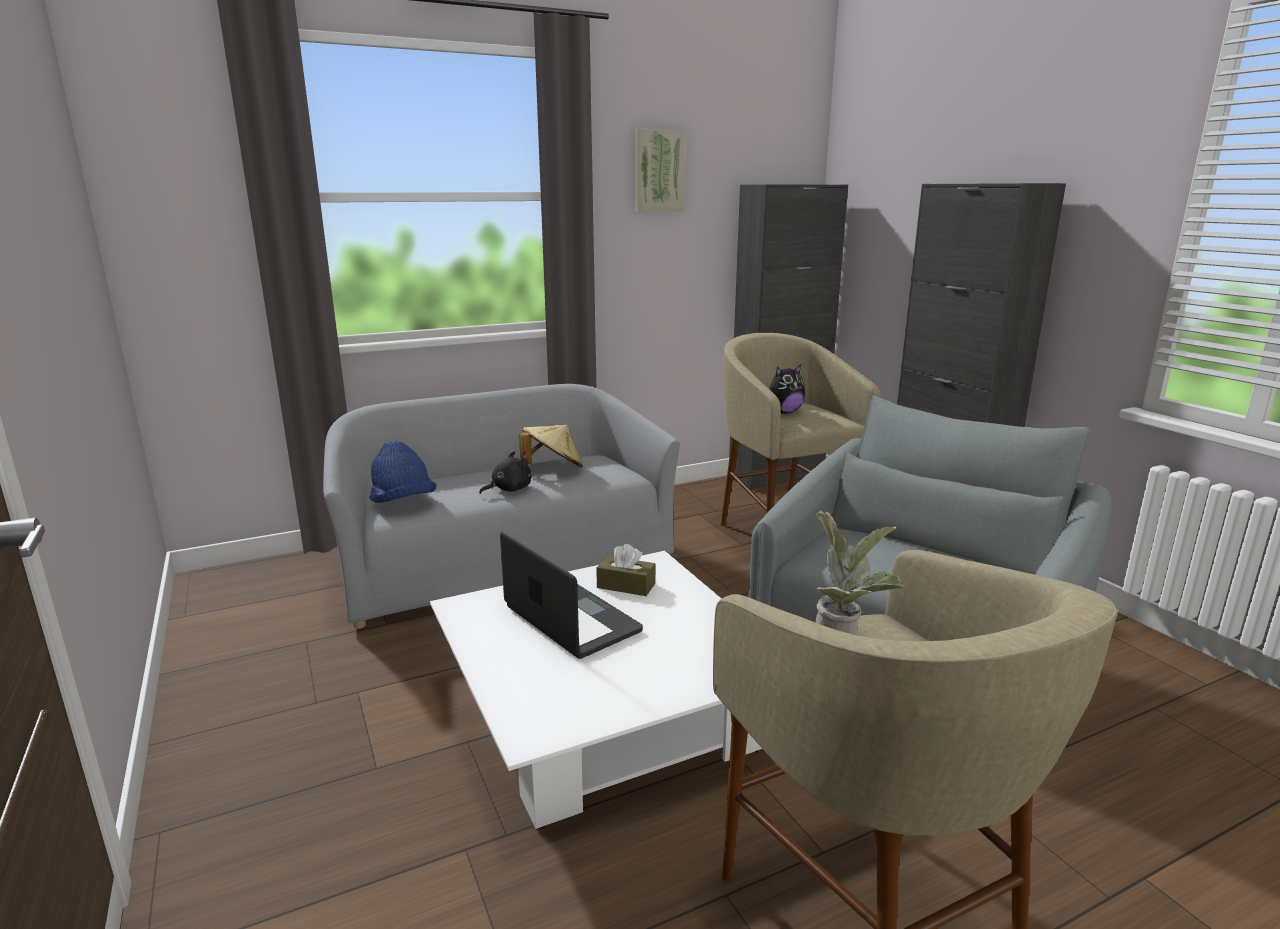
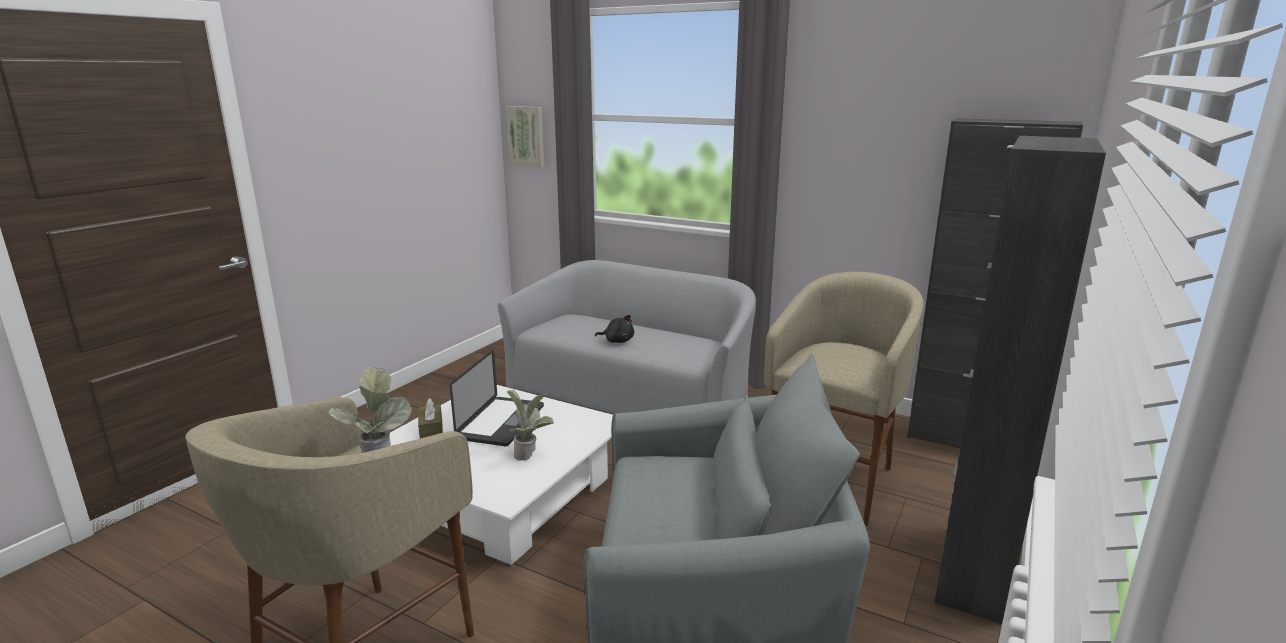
camera: 55 degrees right, 0 degrees up
(403, 502) = (559, 326): blue hat -> none
(552, 469) = (670, 339): beige hat -> none
(626, 585) = (562, 423): brown tissue box -> brown tissue box (431, 430)
(658, 171) = (862, 103): picture -> picture (527, 136)
(679, 623) = (530, 455): none -> potted plant
(784, 412) = (824, 353): plush toy -> none

